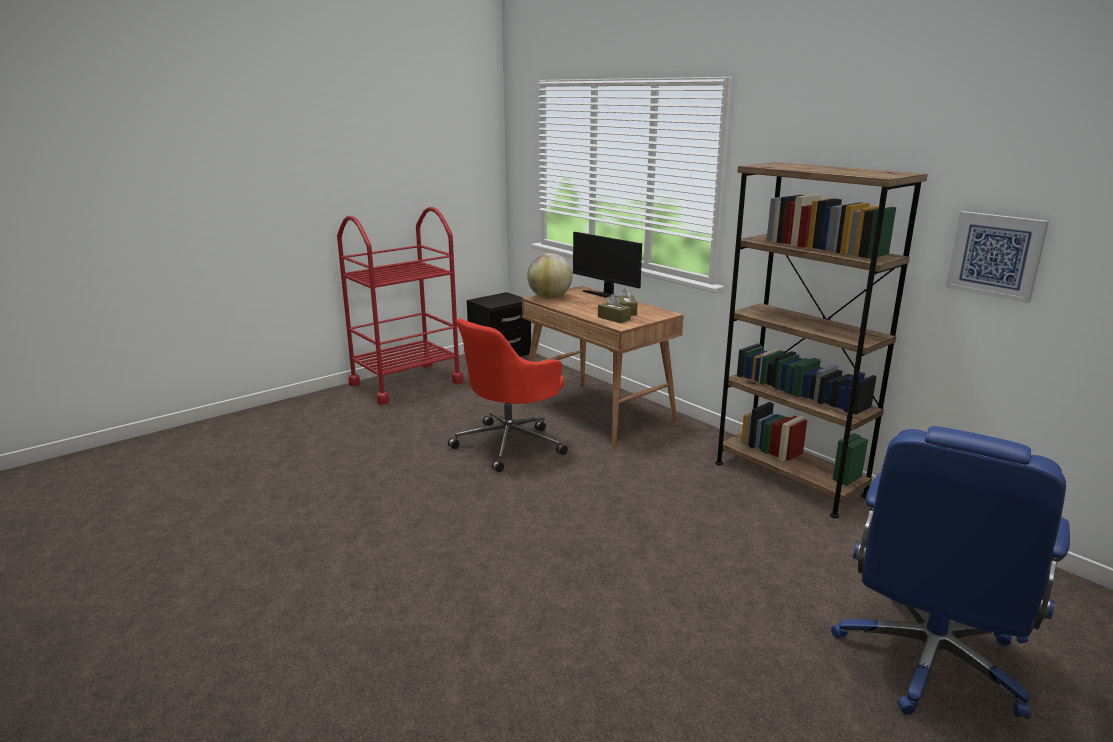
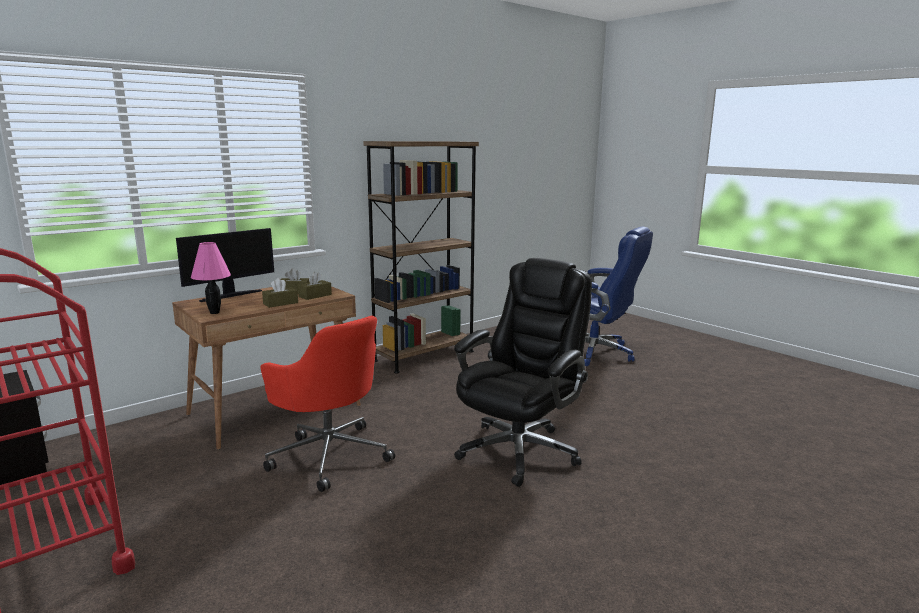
camera: 90 degrees left, 5 degrees down
(511, 543) = (519, 450): none -> black office chair
(549, 298) = (214, 312): globe -> pink table lamp
(582, 311) = (280, 303): none -> brown tissue box
(995, 255) = (476, 181): picture -> none

